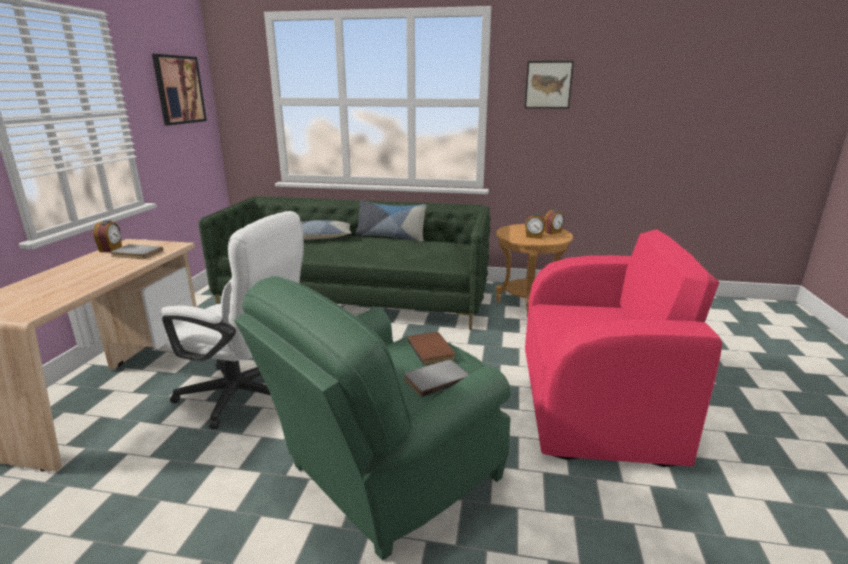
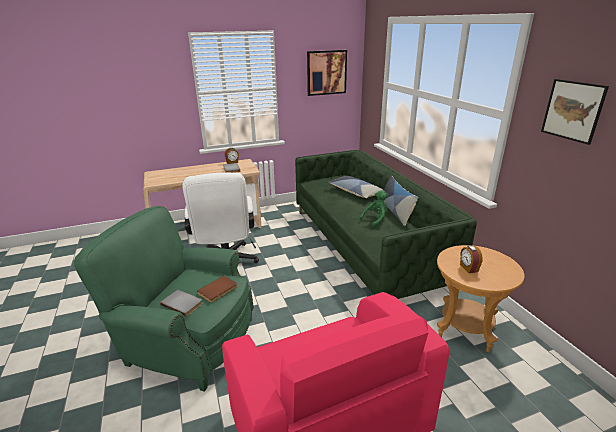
camera: 60 degrees right, 5 degrees up
(390, 247) = (375, 220): none -> green plush toy
(553, 232) = (501, 275): alarm clock -> none

